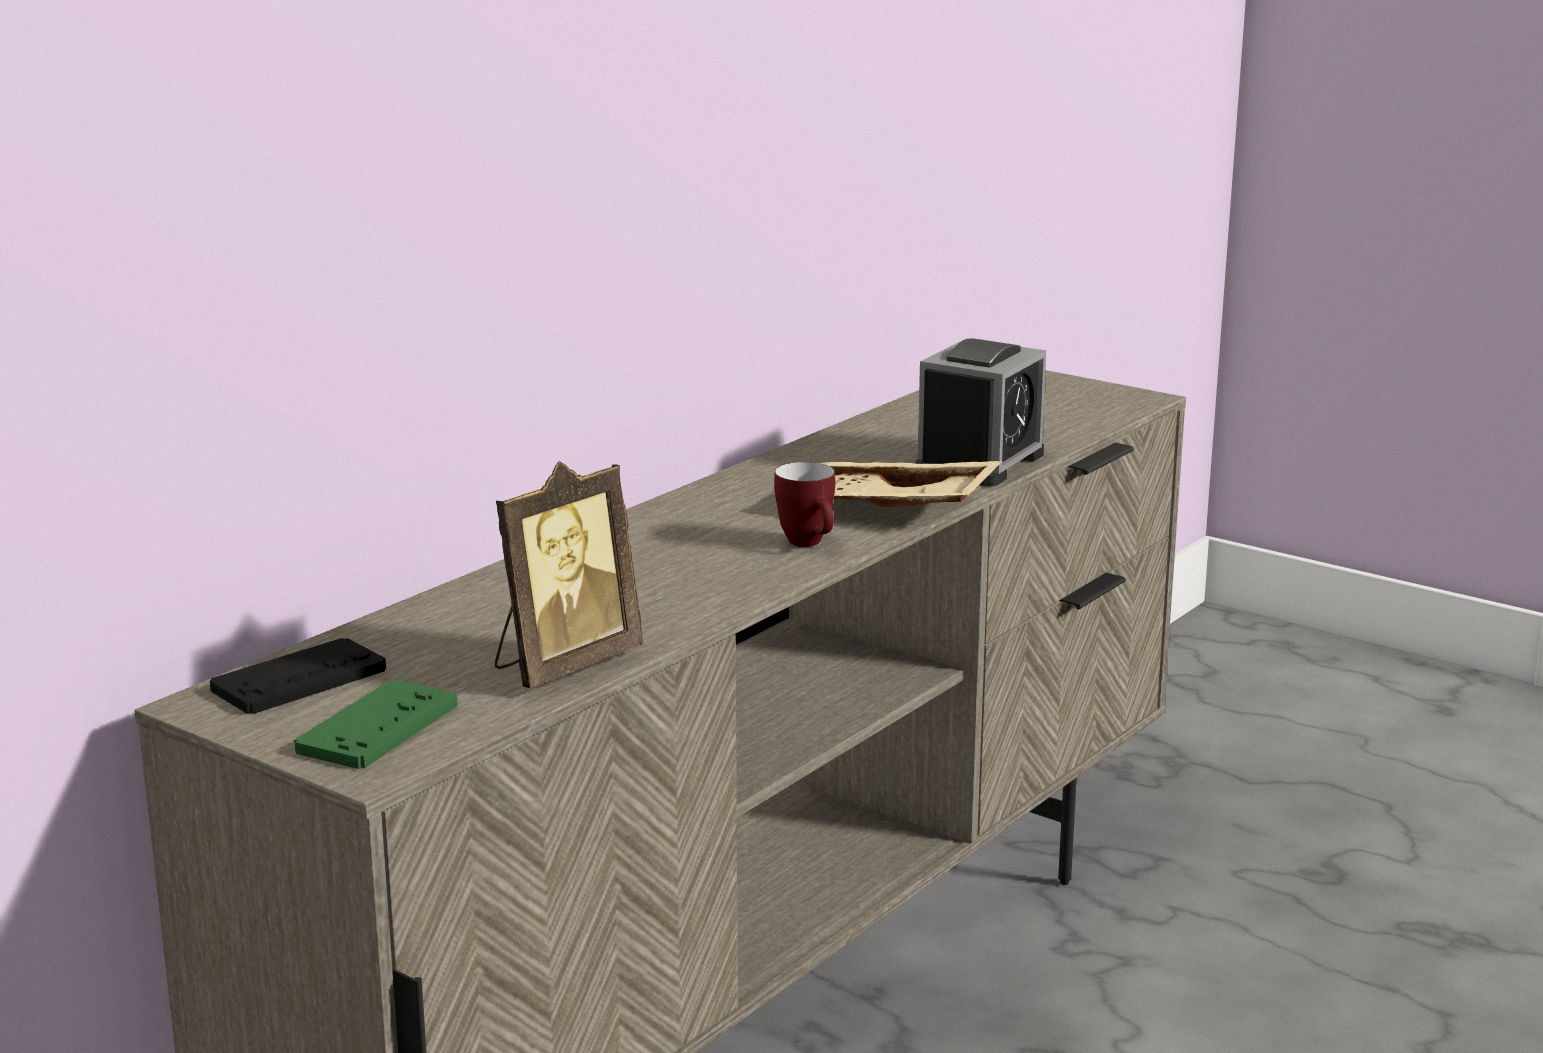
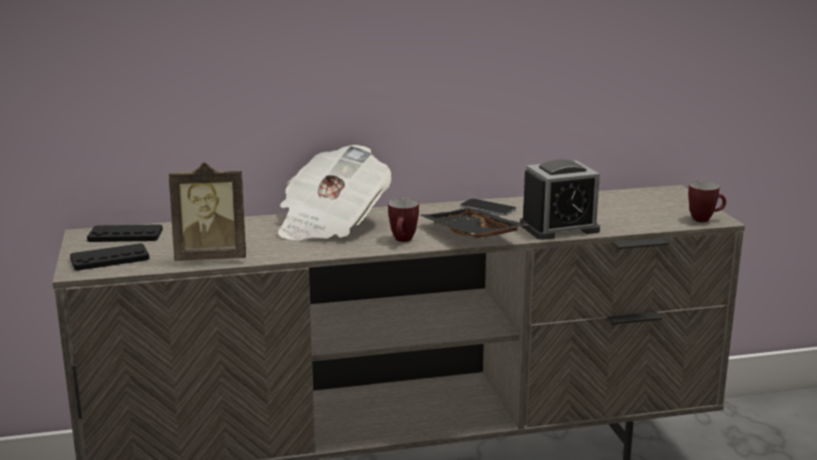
camera: 40 degrees right, 0 degrees up
(378, 728) = (109, 259): green game controller -> black game controller
(632, 552) = (330, 224): none -> newspaper
(814, 460) = (488, 208): none -> phone
(887, 509) = (469, 236): beige tray -> black tray
(1129, 402) = (704, 219): none -> mug

